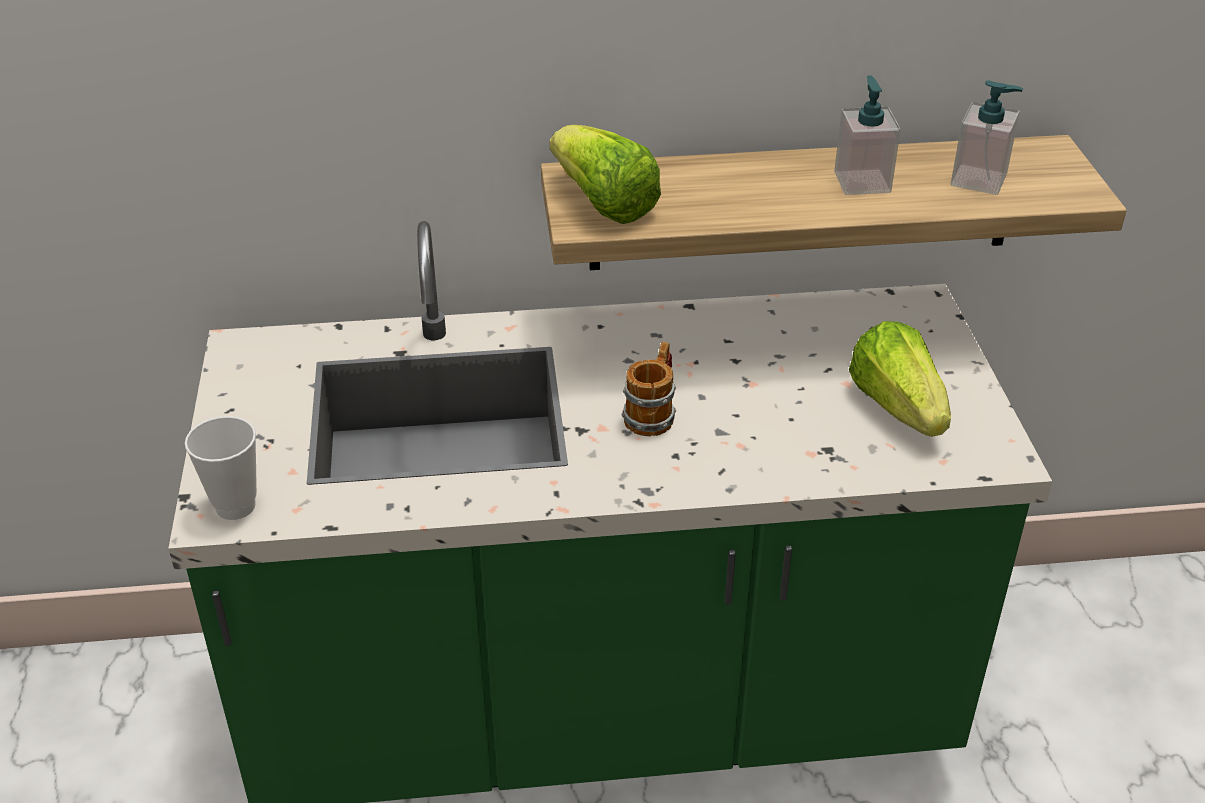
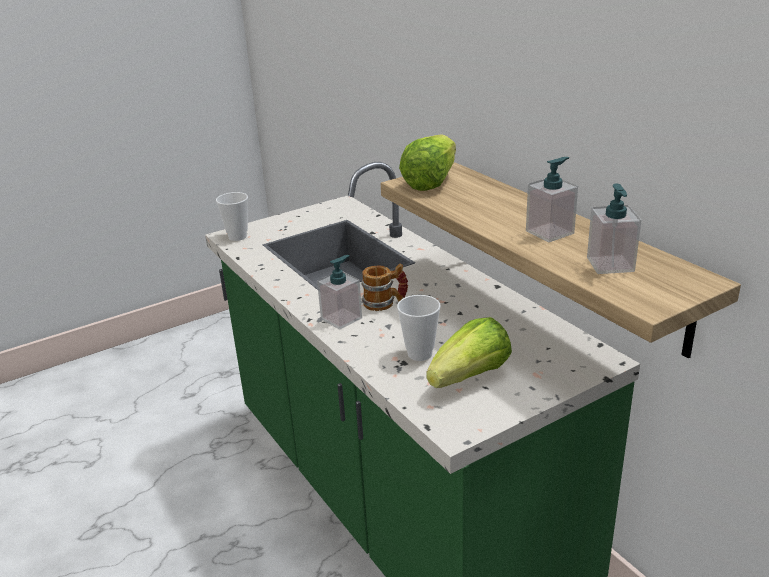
camera: 65 degrees right, 10 degrees down
(664, 469) = (341, 318): none -> soap dispenser
(816, 428) = (420, 354): none -> cup

